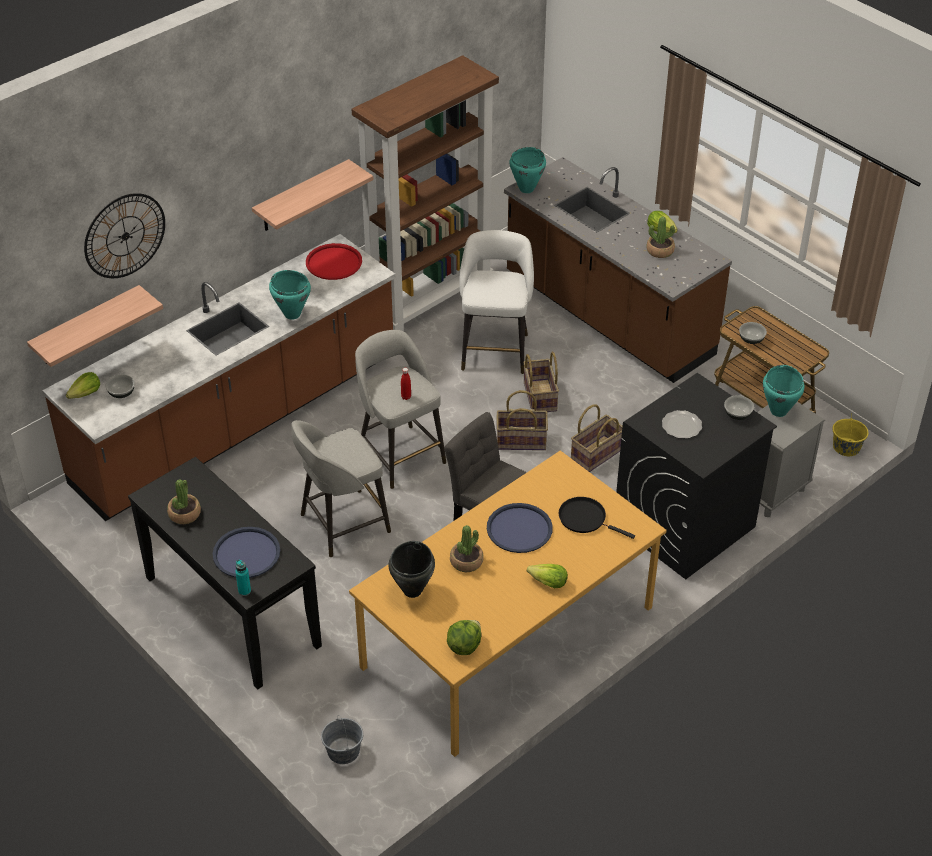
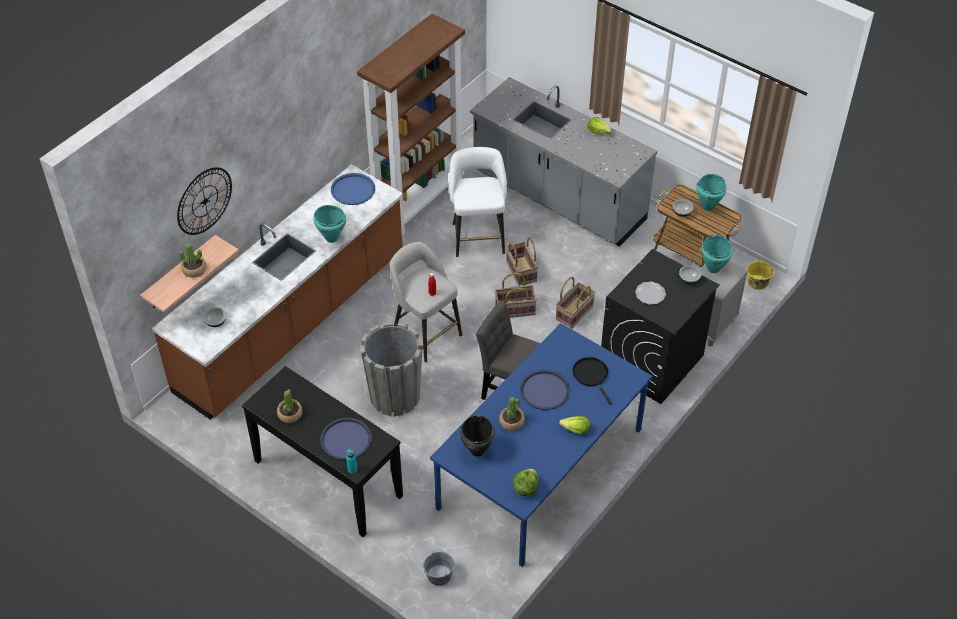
camera: 10 degrees left, 5 degrees up
(86, 394) = (188, 327): lettuce -> none
(302, 196) = (324, 143): shelf -> none
(333, 263) = (353, 190): red tray -> blue tray
(342, 524) = (395, 396): grey stool -> grey planter
(507, 636) = (540, 467): orange dining table -> blue dining table
(526, 189) = (487, 108): turquoise cooking pot -> turquoise cooking pot (707, 206)
(585, 519) = (591, 375): black frying pan -> black frying pan turned 45 degrees clockwise
(607, 316) = (558, 197): brown counter -> grey counter
(660, 250) = (601, 149): potted plant -> potted plant (194, 269)

